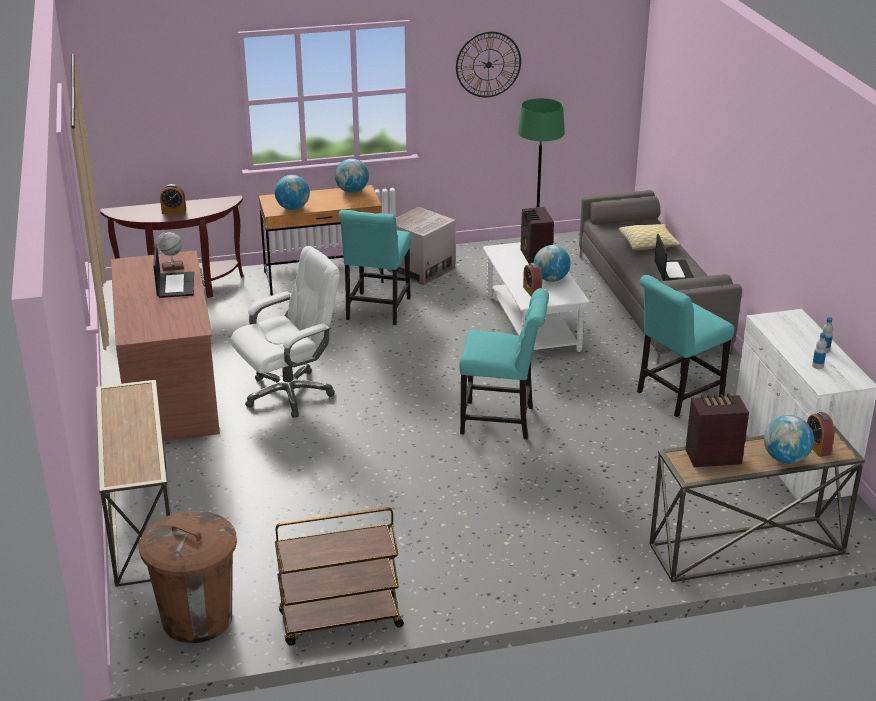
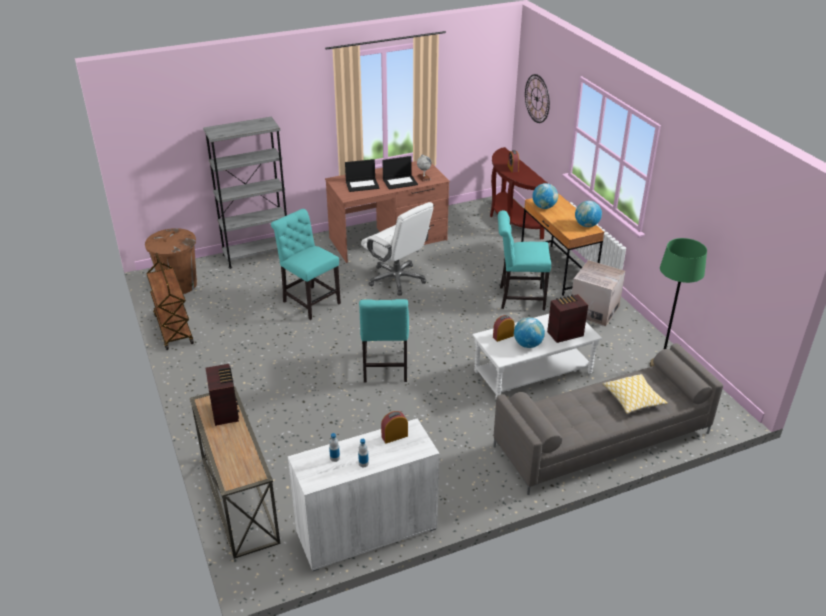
camera: 80 degrees right, 5 degrees up
(141, 524) = (257, 255): console table -> grey bookcase
(488, 64) = (695, 195): wall clock -> wall clock (537, 98)
(673, 271) = (583, 415): laptop -> laptop (362, 185)
(676, 396) = (445, 458): turquoise chair -> turquoise chair (309, 301)
(785, 459) = (222, 449): globe -> none
(817, 447) = (240, 468): alarm clock -> alarm clock (394, 436)

